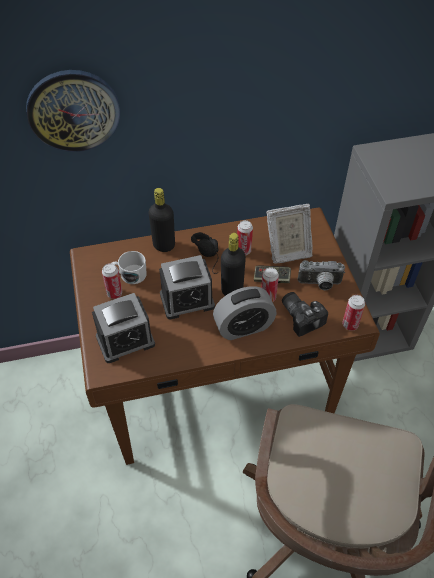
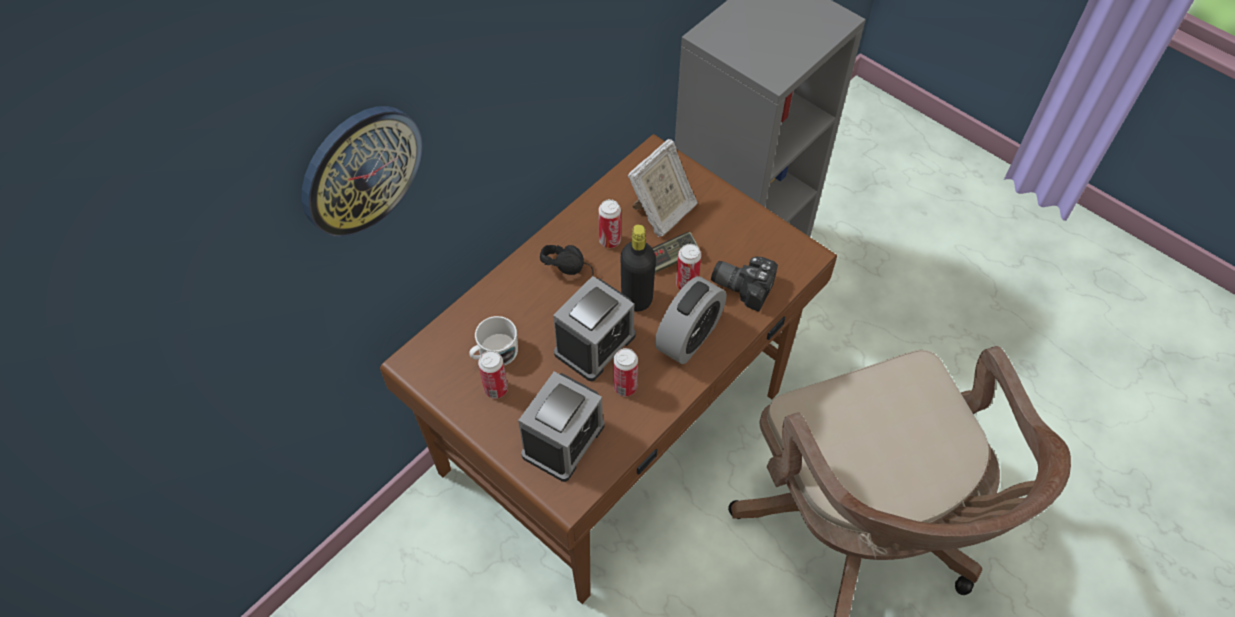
camera: 35 degrees left, 5 degrees up
(164, 245) = (504, 289): black bottle -> none
(320, 284) = (731, 234): camera -> none
(350, 324) = (801, 264): can -> can (625, 387)

